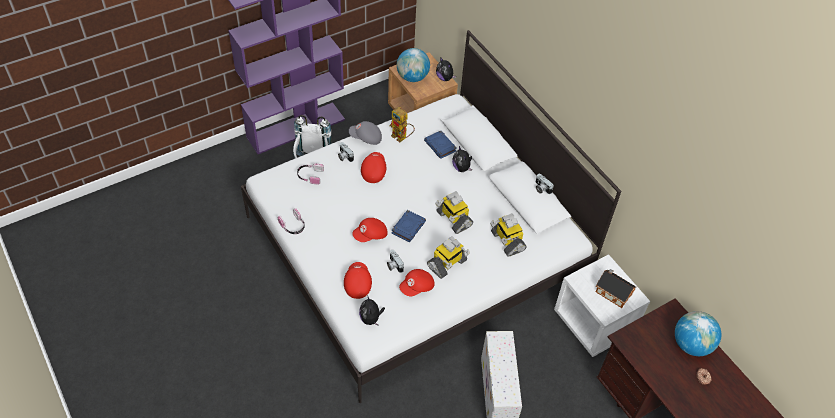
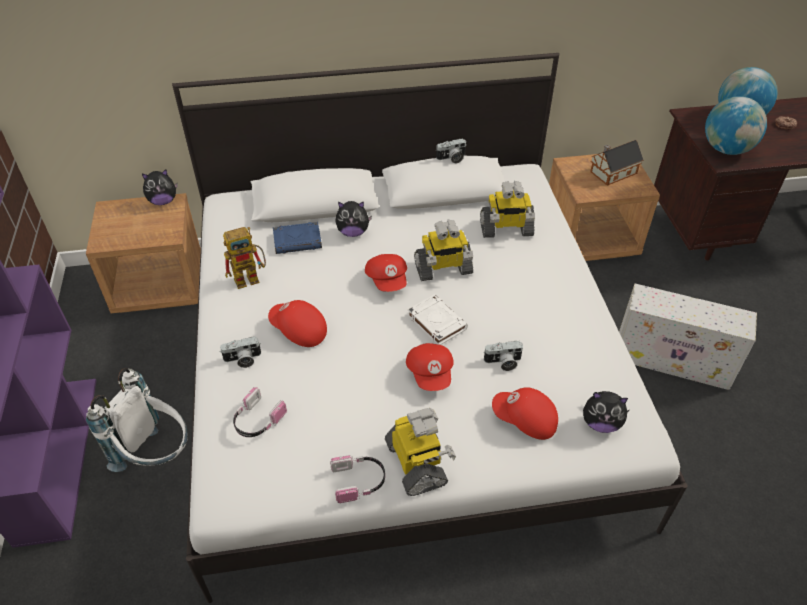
camera: 65 degrees left, 5 degrees down
(366, 138) = (221, 320): grey cap -> none
(408, 227) = (436, 322): blue book -> white book
(412, 77) = (132, 233): globe -> globe (726, 149)
(417, 287) = (555, 347): red cap -> red cap (388, 280)
(447, 264) = (523, 300): toy robot -> toy robot (417, 463)
(594, 323) = (590, 239): white nightstand -> brown nightstand

